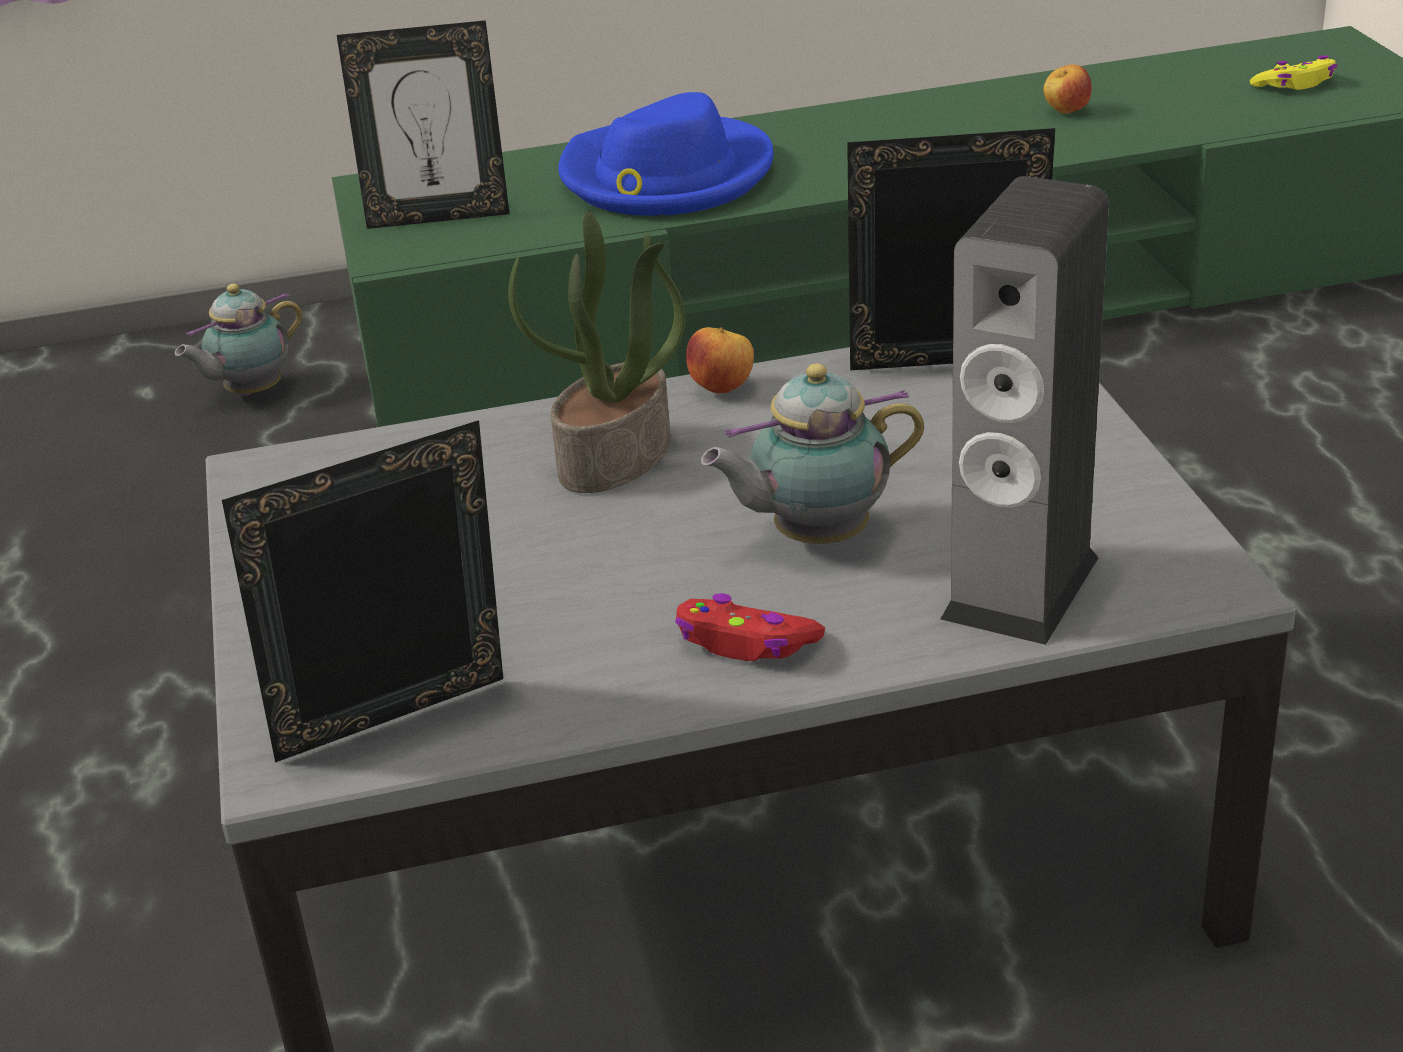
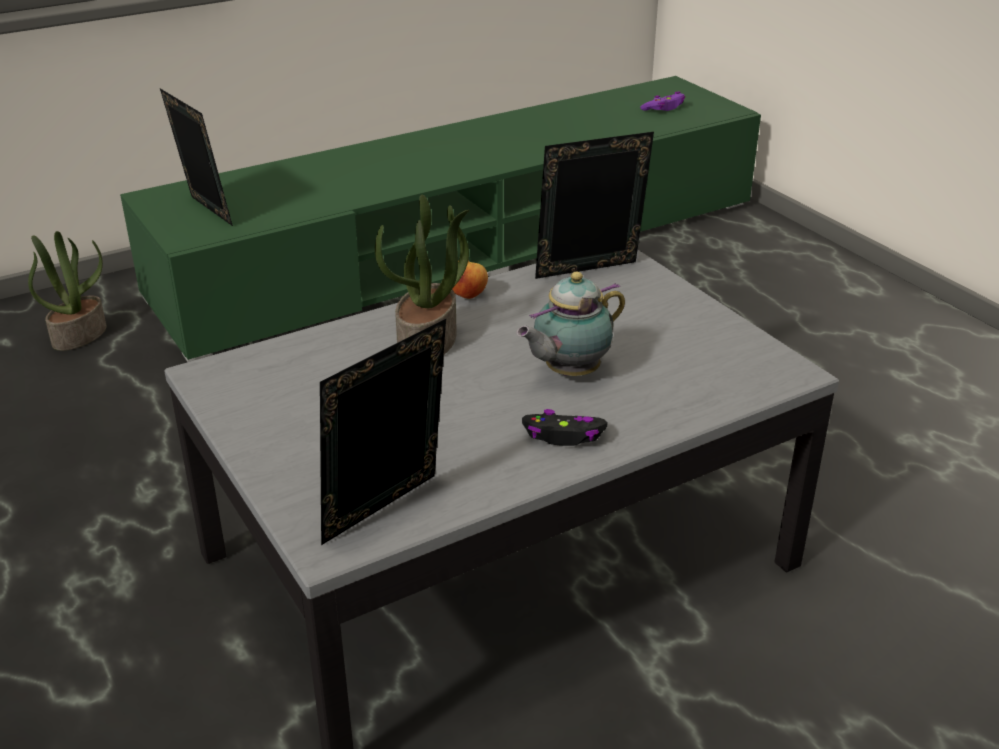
camera: 20 degrees left, 0 degrees up
(250, 393) = (79, 335): teapot -> potted plant
(438, 216) = (205, 213): picture frame -> picture frame turned 105 degrees counterclockwise
(665, 176) = (336, 179): blue hat -> none
(746, 643) = (564, 436): red game controller -> black game controller
(1020, 588) = (695, 386): speaker -> none
(1066, 112) = (549, 129): apple -> none
(1295, 84) = (664, 108): yellow game controller -> purple game controller

